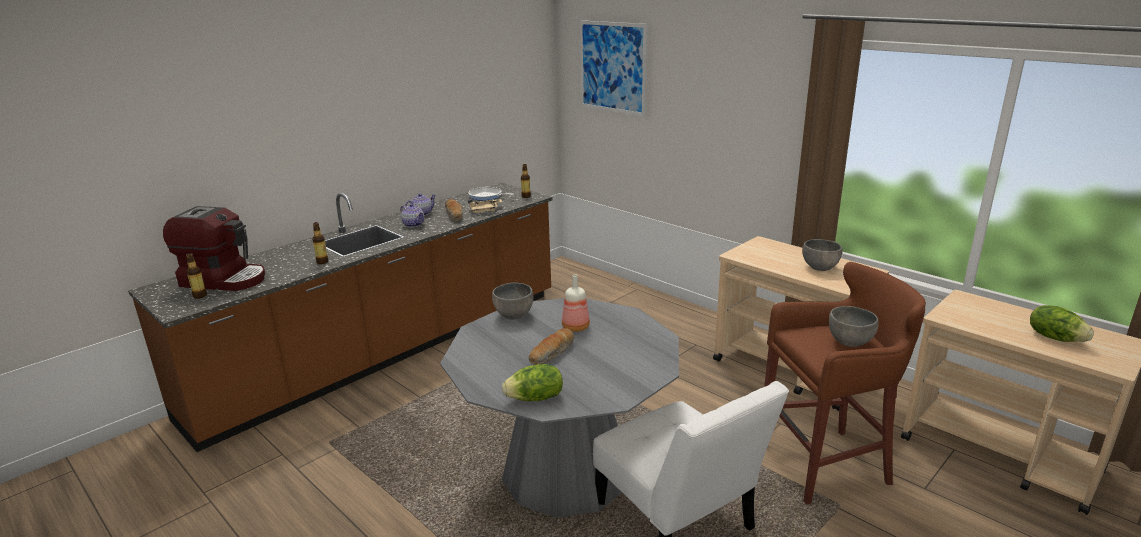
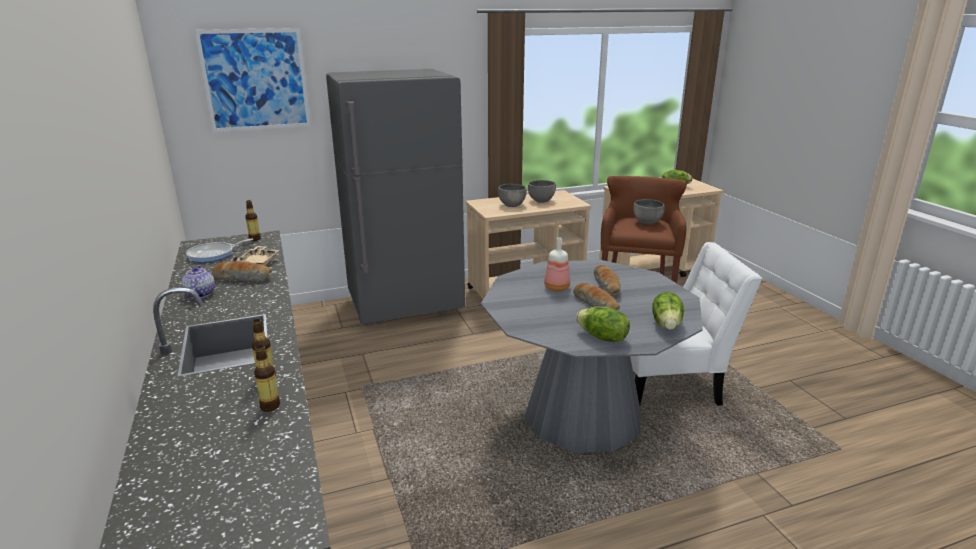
camera: 65 degrees left, 0 degrees up
(200, 296) = (251, 501): bottle -> bottle (270, 406)
(225, 279) = (210, 471): coffee machine -> none
(413, 224) = (231, 303): teapot -> none
(482, 368) = (602, 337): none -> lettuce
(513, 315) = (508, 307): grey bowl -> grey bowl (512, 205)
(605, 351) = (607, 286): none -> bread
(670, 319) = (406, 306): none -> grey fridge

